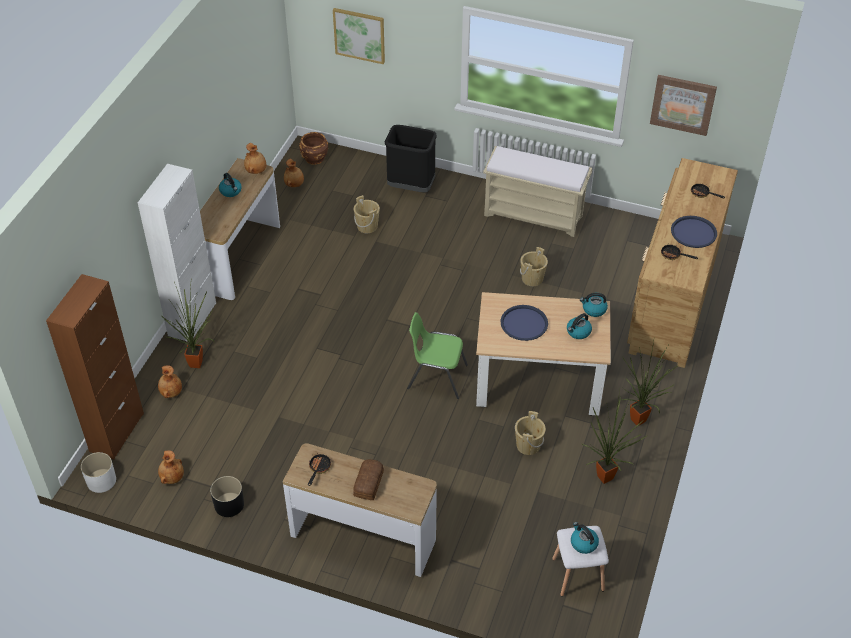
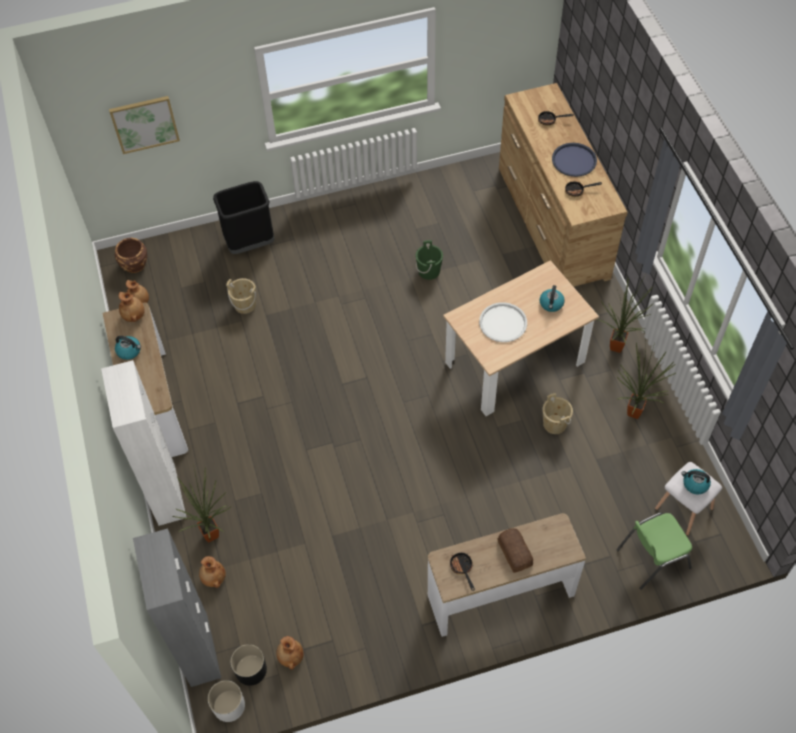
camera: 35 degrees left, 10 degrees up
(117, 432) = (199, 650): brown cabinet -> grey cabinet
(229, 504) = (363, 646): black planter -> black planter (250, 670)
(436, 377) = (430, 410): green chair -> green chair (651, 558)
(524, 323) = (503, 323): blue tray -> white tray
(532, 278) = (429, 271): beige bucket -> green bucket
(534, 215) = (379, 210): beige bench -> none
(593, 310) = (545, 276): kettle -> none
(683, 104) = (490, 46): picture -> none

